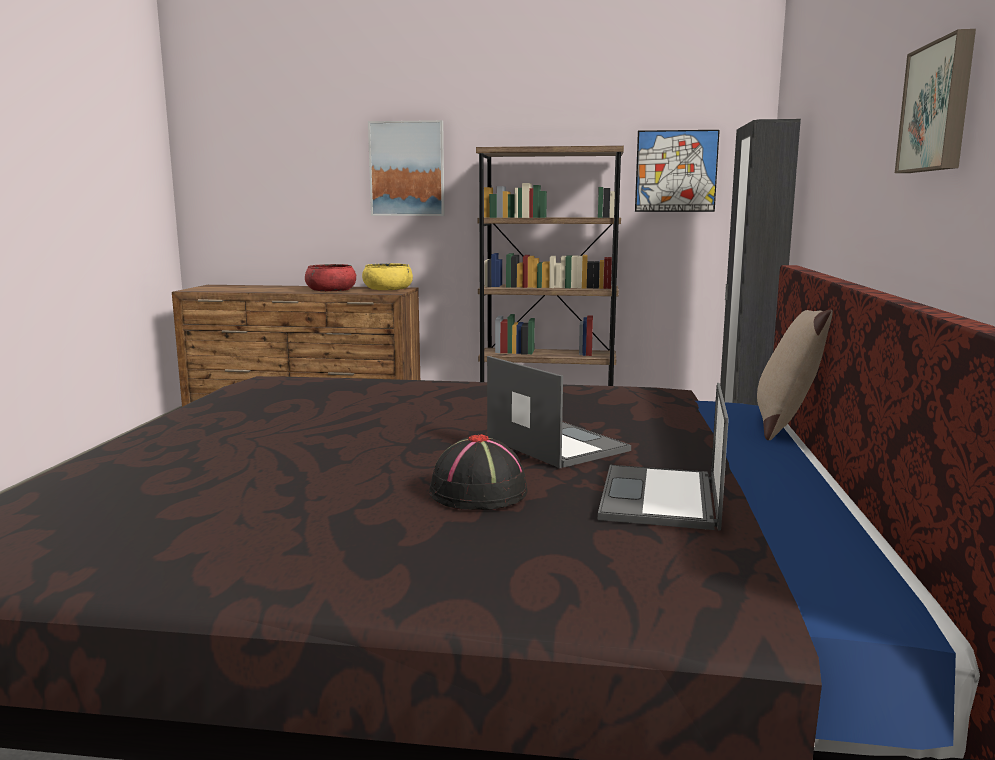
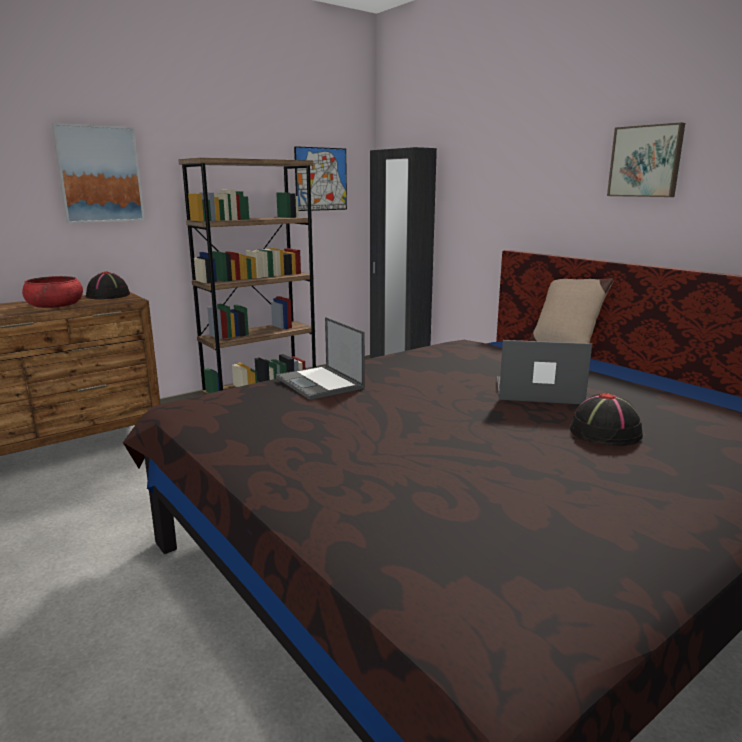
camera: 45 degrees left, 5 degrees up
(387, 289) = (108, 296): yellow bowl -> black hat
(661, 499) = (662, 404): laptop -> laptop (320, 383)

